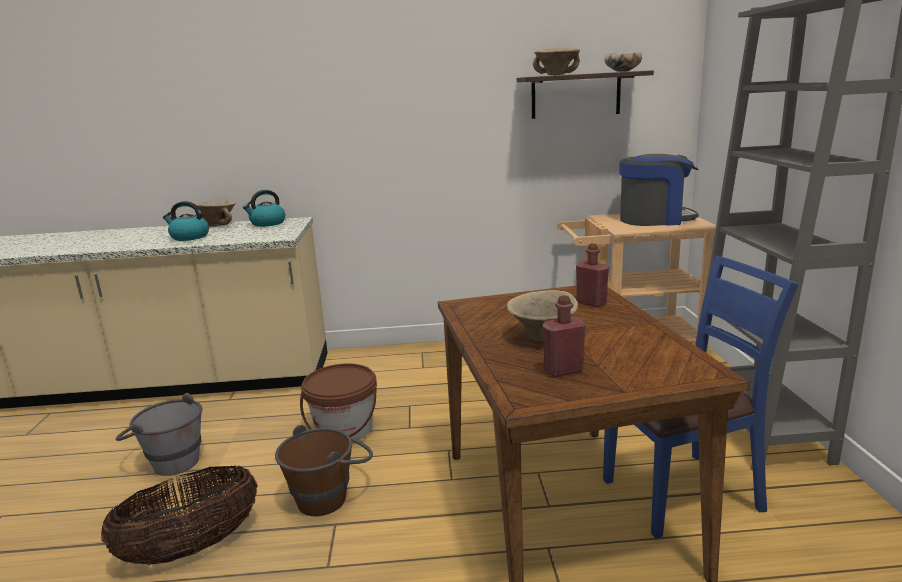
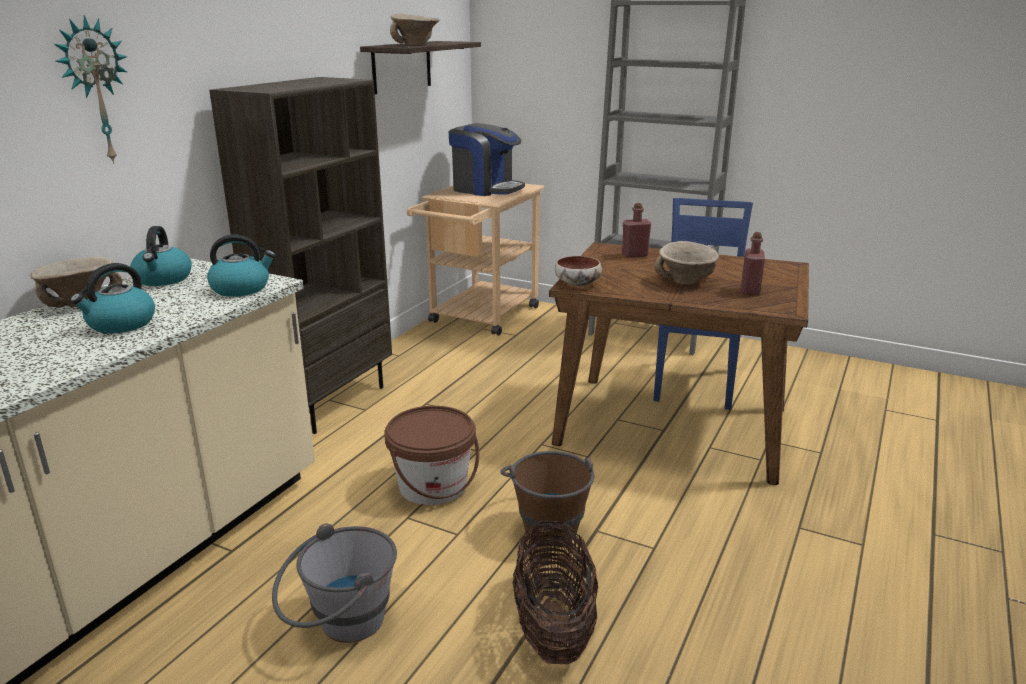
camera: 60 degrees left, 5 degrees up
(261, 106) = (95, 91): none -> wall clock
(264, 236) = (241, 288): none -> kettle
(418, 354) = (329, 403): none -> brown bookcase
(622, 71) = (447, 42): bowl -> bowl (578, 284)
(655, 219) = (486, 189): coffee machine -> coffee machine turned 90 degrees clockwise

